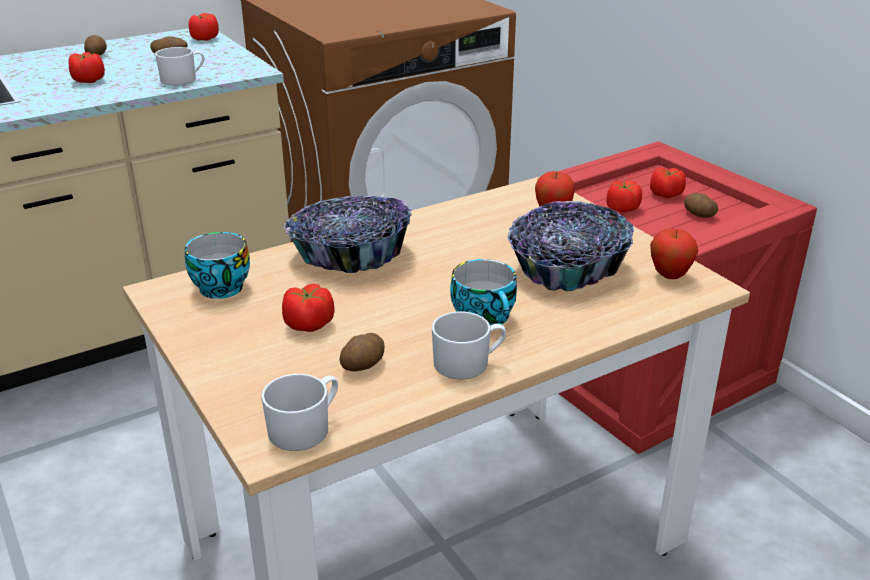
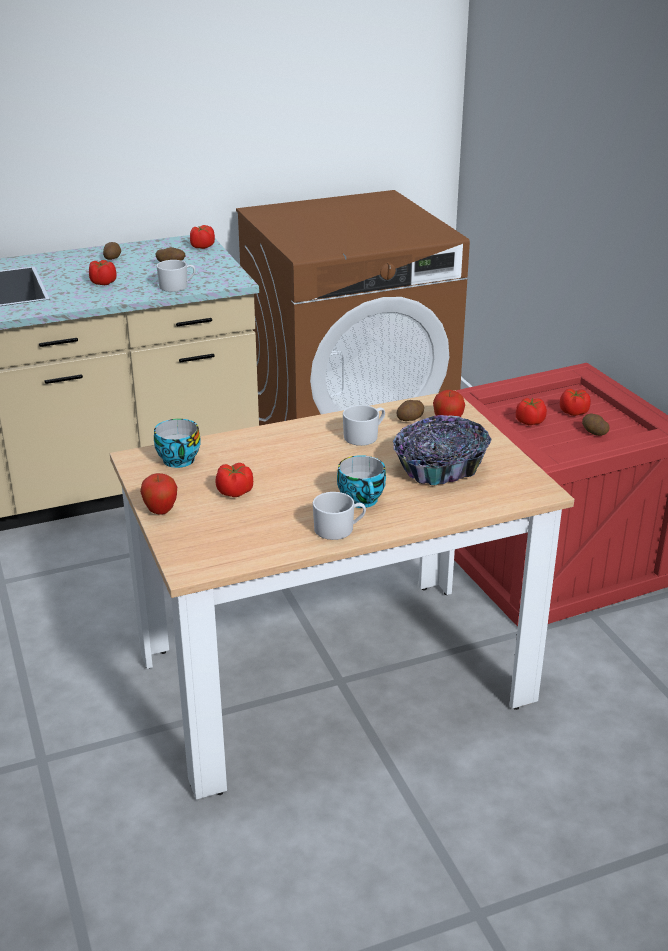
camera: 10 degrees right, 0 degrees up
(305, 428) = (215, 560): white mug -> white mug (364, 436)
(351, 255) = (279, 443): bowl -> none
(363, 365) = (265, 523): potato -> potato (410, 419)
(669, 276) = (517, 481): apple -> apple (160, 511)

